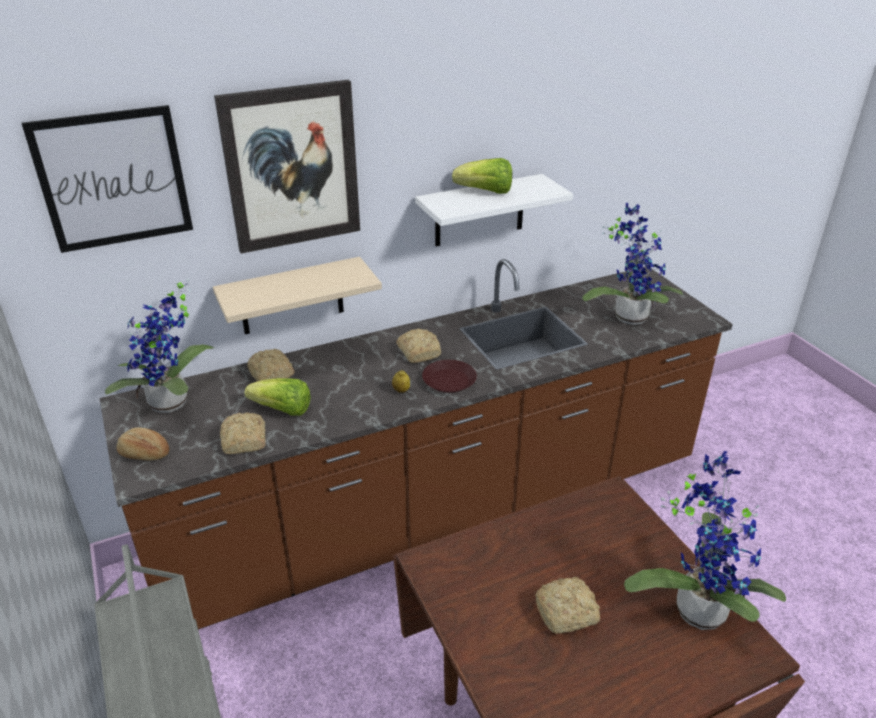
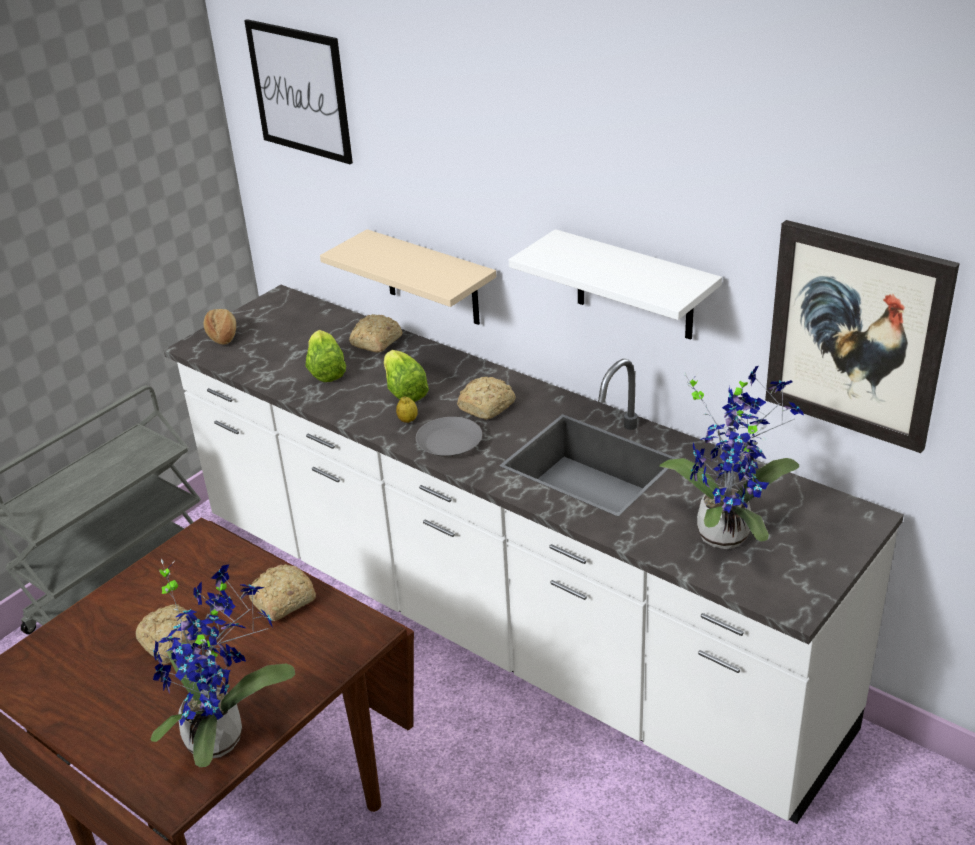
camera: 65 degrees right, 0 degrees up
(172, 404) = (295, 318): potted plant -> none
(244, 442) = (267, 371): bread -> bread (281, 602)
(292, 167) = (433, 139): picture -> picture (856, 335)
(438, 514) = (500, 622): brown counter -> white counter
(449, 381) = (450, 443): brown plate -> grey plate
(485, 192) = (613, 260): lettuce -> lettuce (404, 391)

